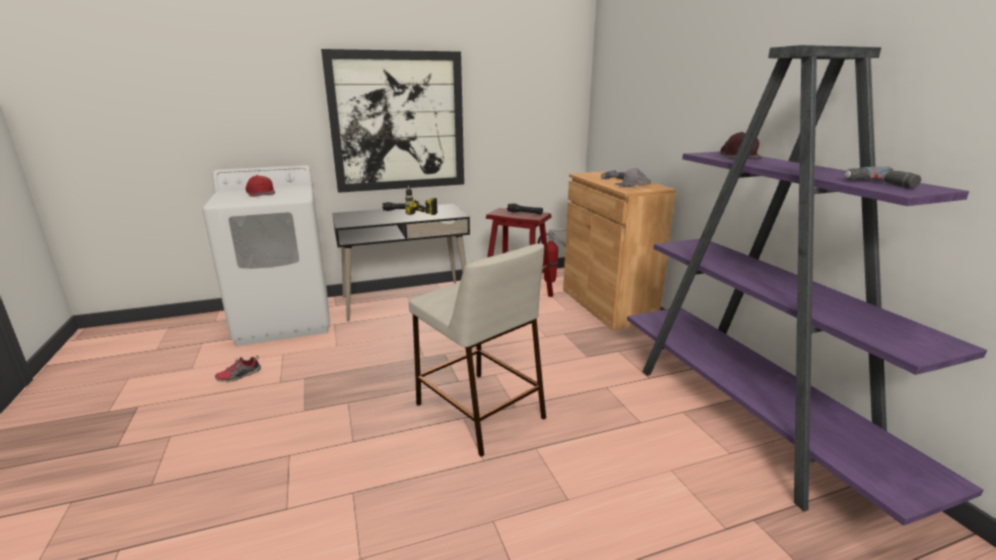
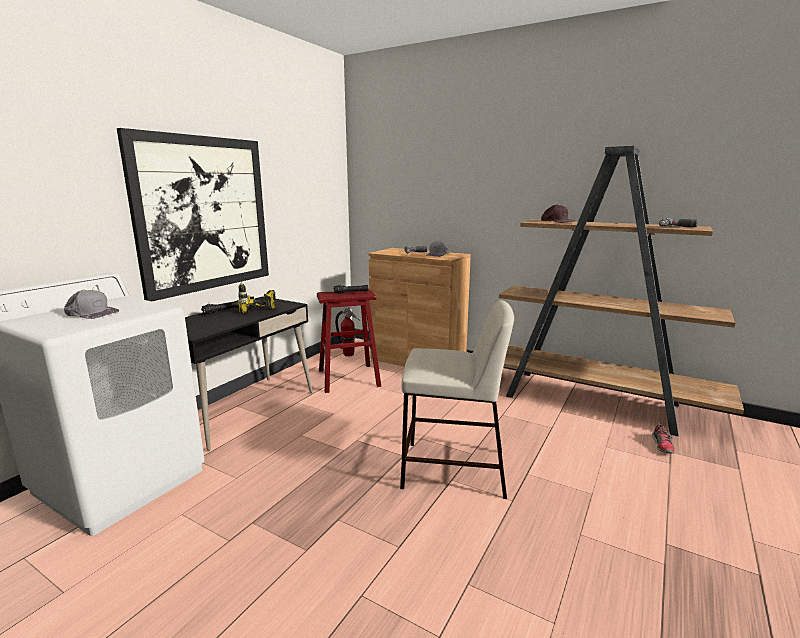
camera: 40 degrees left, 5 degrees down
(239, 376) = (160, 562): shoe -> shoe (662, 446)
(261, 193) = (91, 313): red cap -> grey cap
(749, 420) = (593, 401): purple bookcase -> brown bookcase

